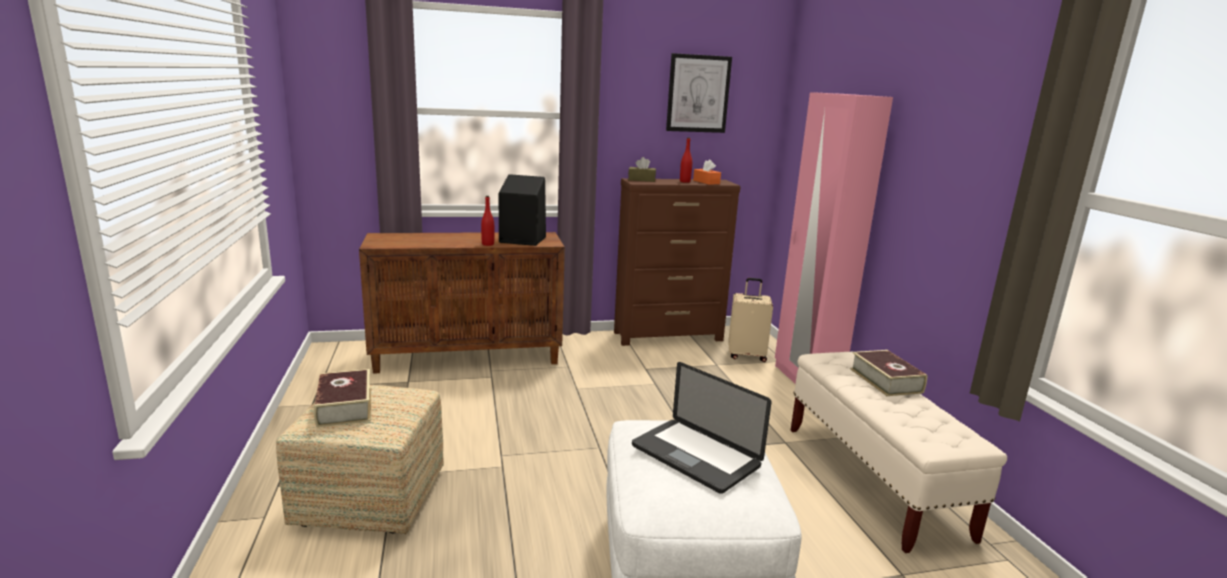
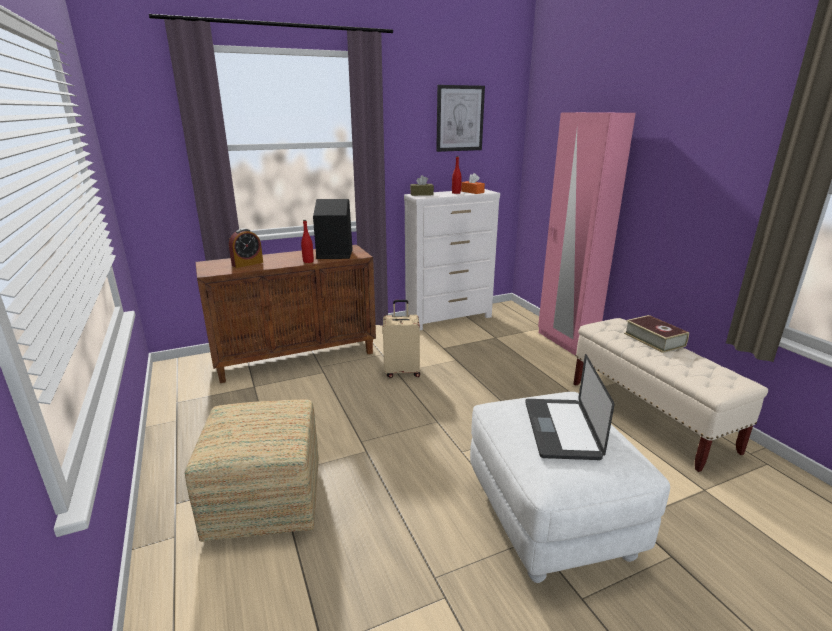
camera: 10 degrees left, 5 degrees up
(344, 406) = (237, 428): book -> none
(420, 240) = (247, 263): none -> alarm clock
(669, 336) = (449, 318): brown dresser -> white dresser
(695, 456) = (561, 429): laptop -> laptop turned 60 degrees clockwise
(746, 355) = (514, 327): beige suitcase -> beige suitcase (402, 371)

